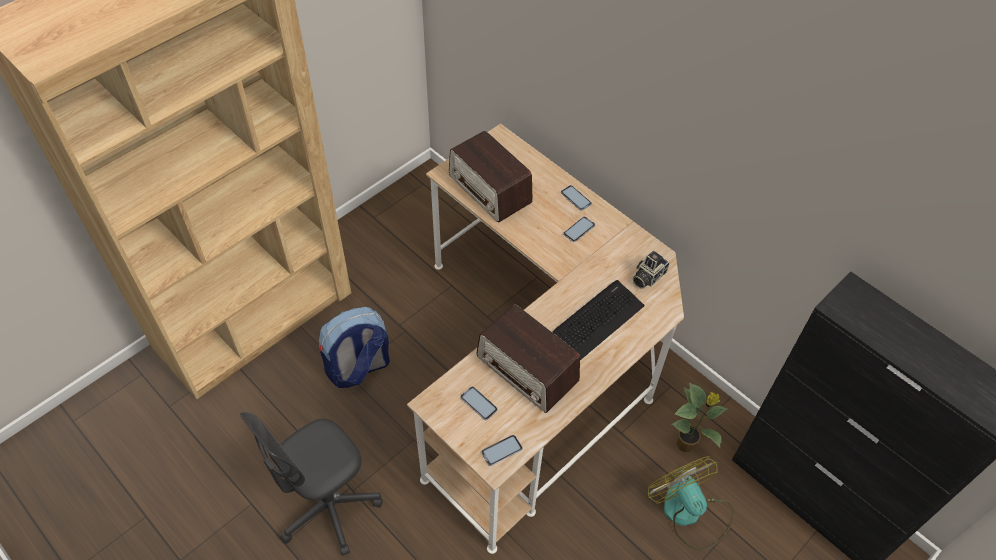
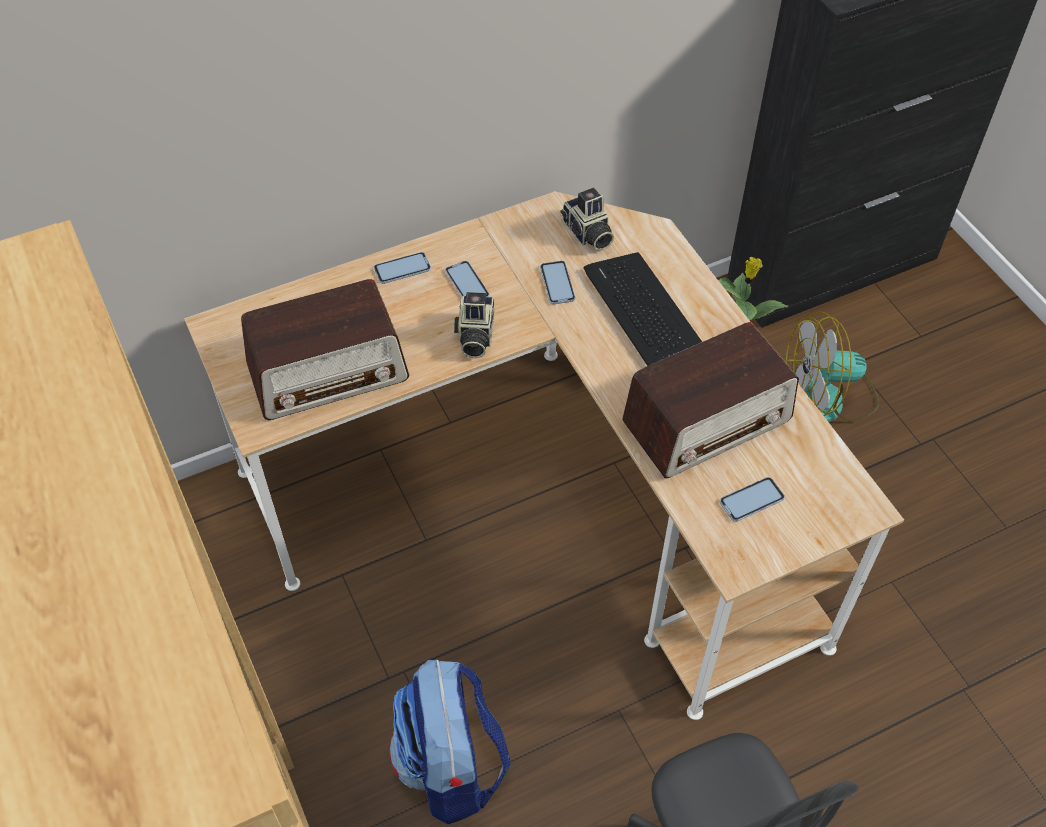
camera: 70 degrees left, 0 degrees up
(501, 450) = (840, 492): phone -> phone (557, 283)
(542, 243) = (474, 336): none -> camera

